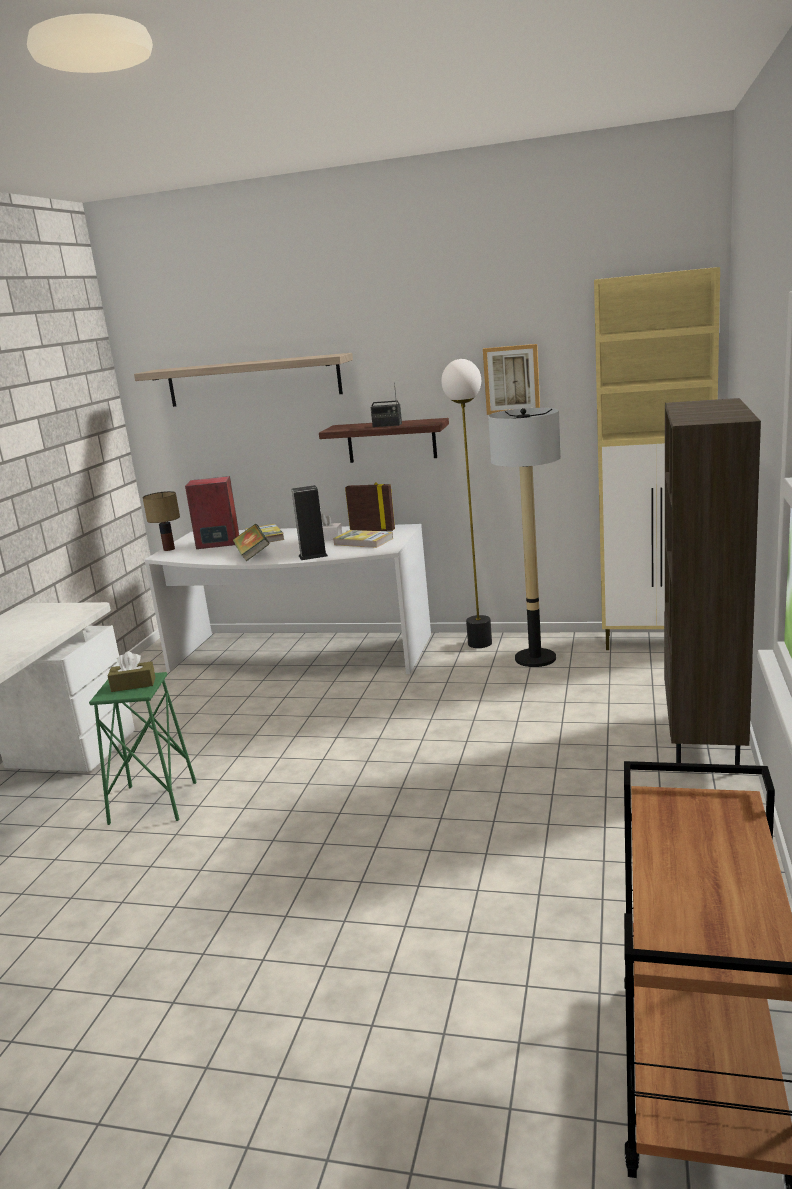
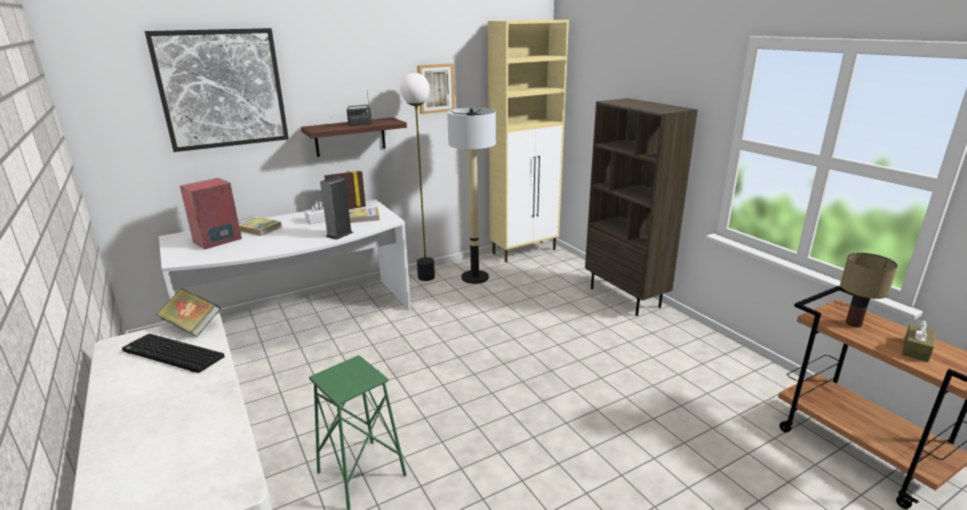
camera: 45 degrees left, 5 degrees up
(34, 624) = (171, 355): none -> keyboard
(133, 684) = (351, 374): brown tissue box -> brown tissue box (916, 349)
(168, 549) = (171, 255): table lamp -> table lamp (854, 324)
(252, 555) = (280, 244): book -> book (192, 326)
(253, 381) = (222, 89): shelf -> picture

